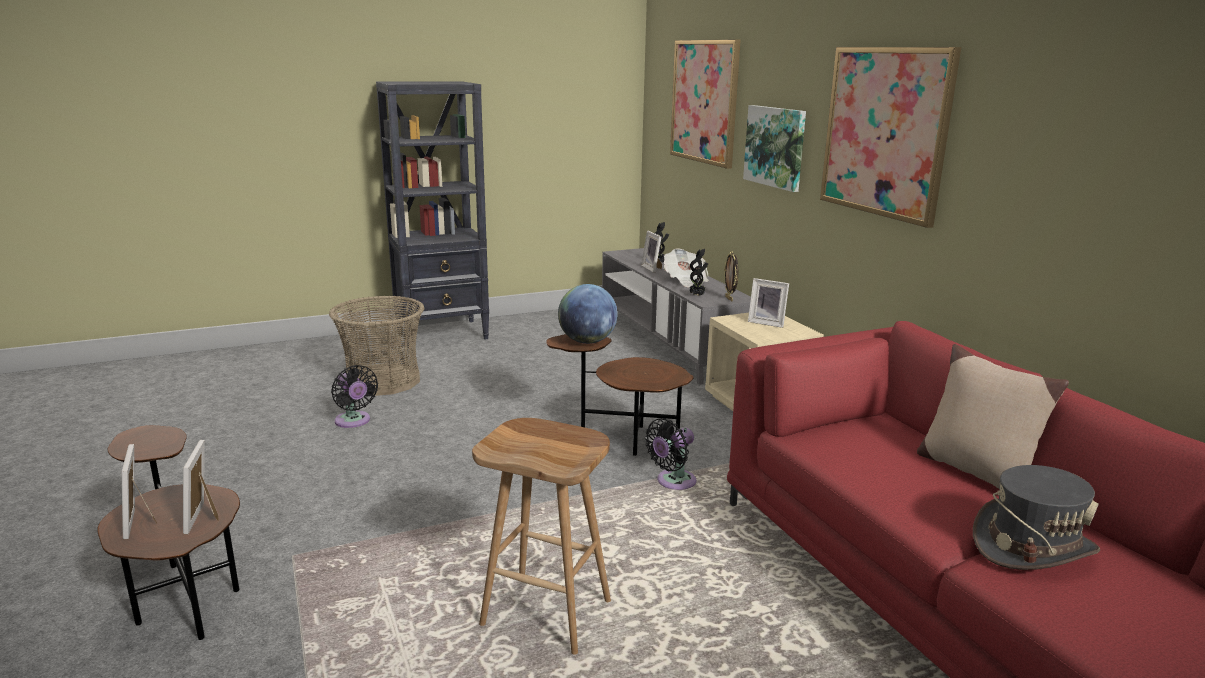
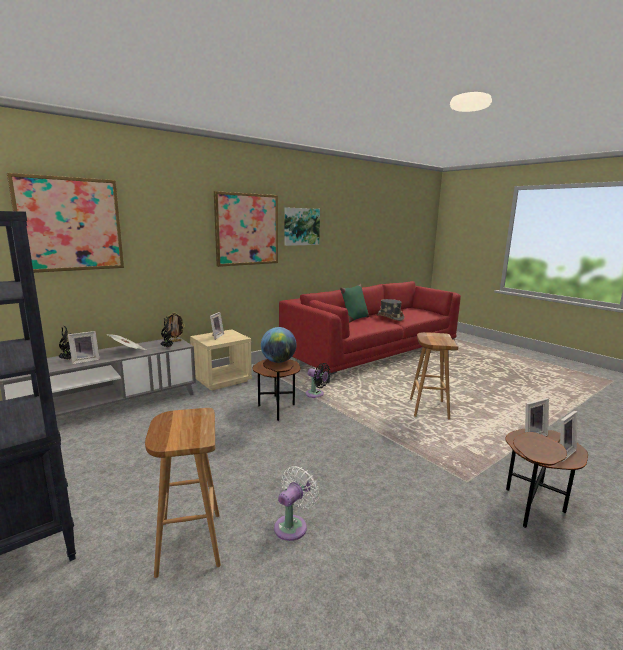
camera: 105 degrees left, 5 degrees down
(354, 421) = (293, 525): black fan -> white fan
(383, 381) = (188, 542): basket -> brown stool
(775, 147) = (170, 246): picture -> picture (301, 226)
(975, 472) = (354, 319): beige pillow -> green pillow

